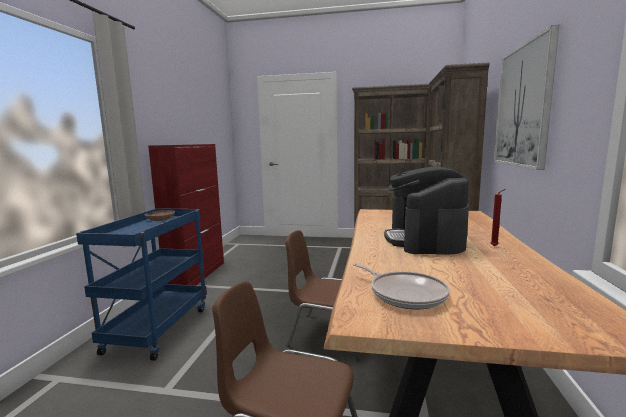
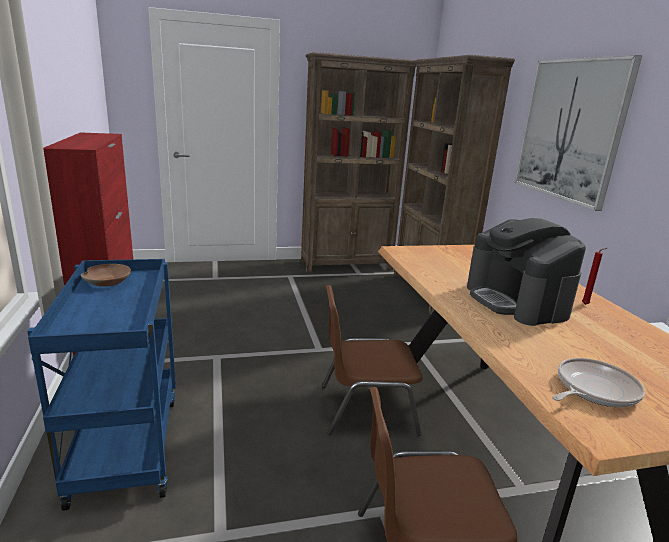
camera: 25 degrees left, 10 degrees up
(405, 294) = (593, 389): frying pan -> frying pan turned 60 degrees counterclockwise

